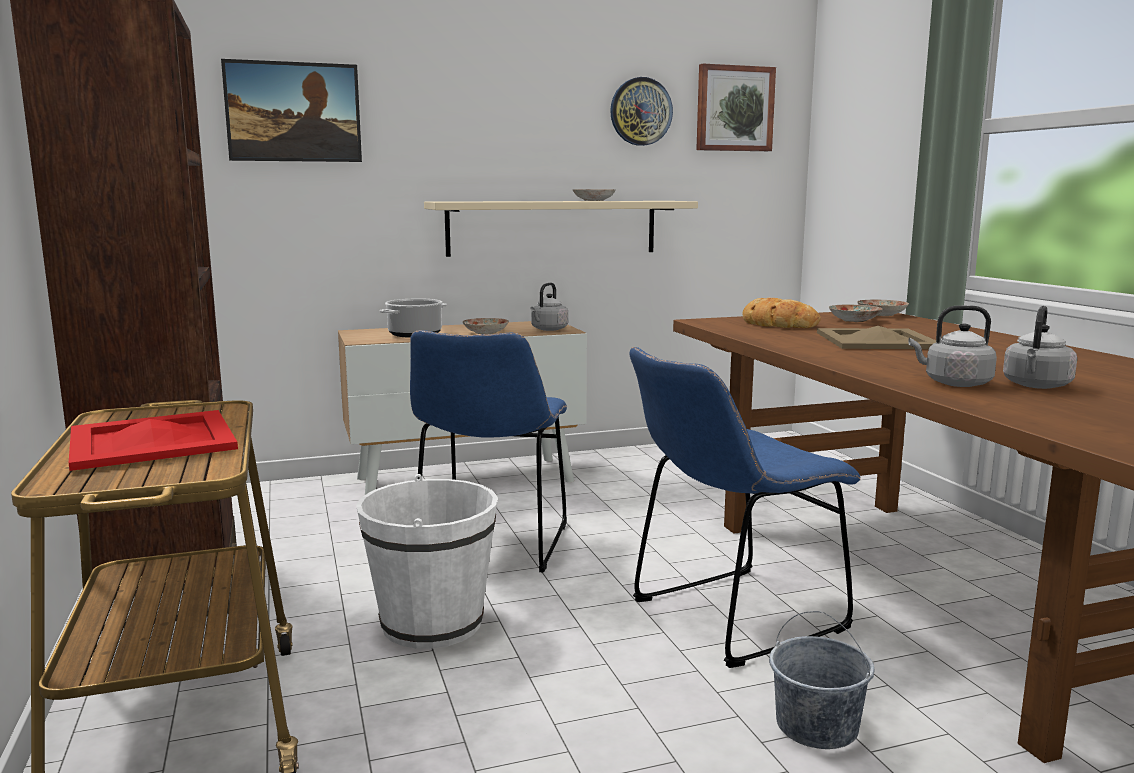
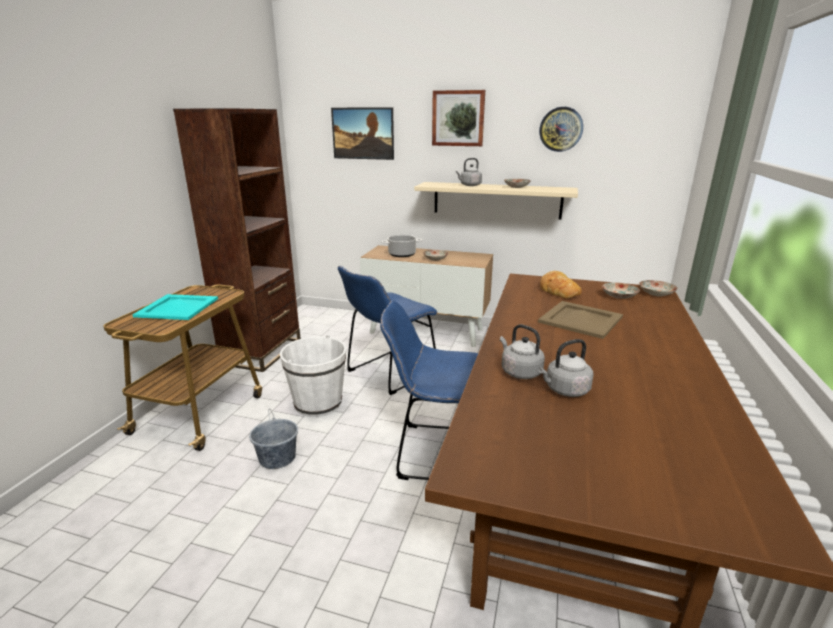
camera: 35 degrees right, 10 degrees up
(153, 440) = (178, 307): red tray -> turquoise tray
(548, 329) = (470, 262): grey kettle -> grey kettle (469, 185)
(734, 109) = (634, 126): picture -> picture (458, 118)
(817, 726) = (393, 526): grey bucket -> grey bucket (277, 458)

